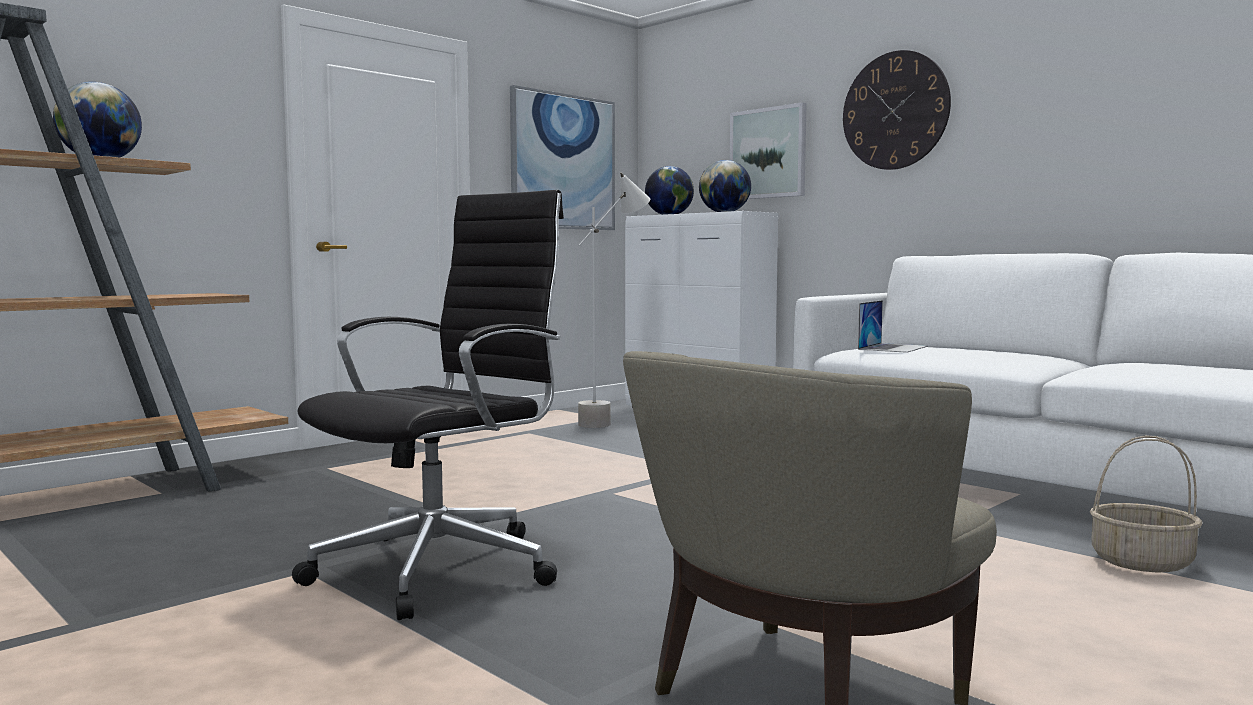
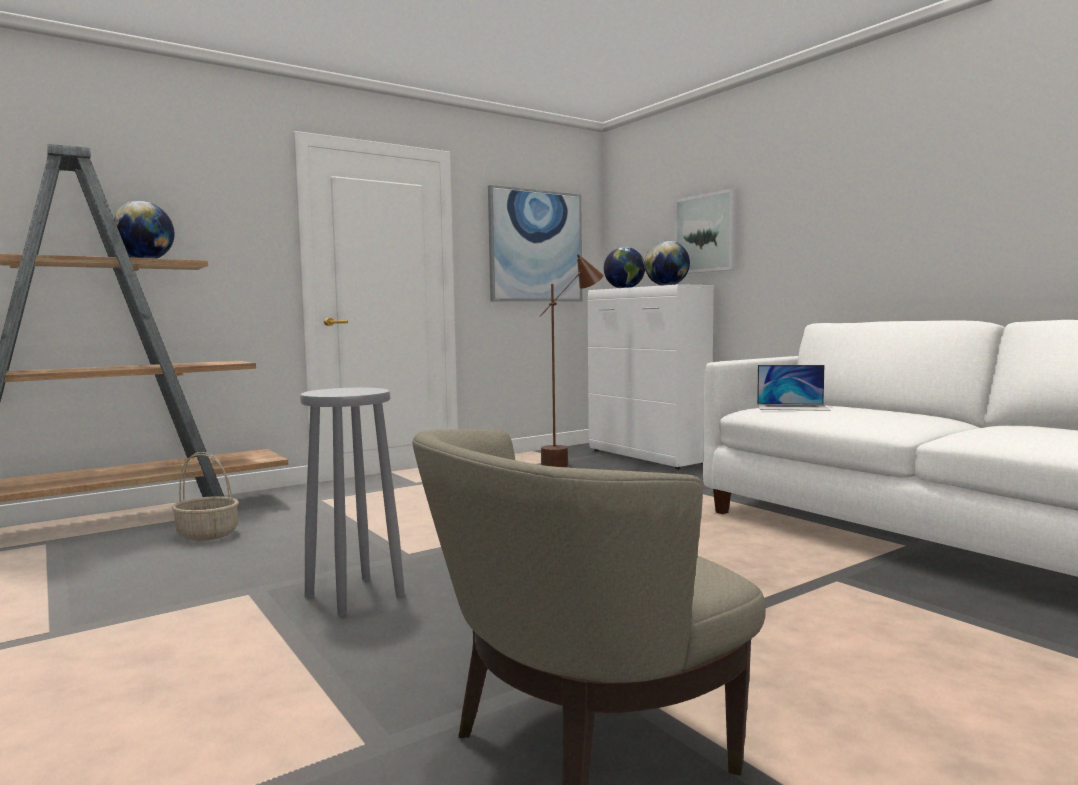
camera: 10 degrees right, 0 degrees up
(443, 567) = (355, 596): black office chair -> grey stool
(613, 421) = (572, 462): grey floor lamp -> brown floor lamp
(893, 348) = (792, 407): laptop -> laptop turned 60 degrees clockwise
(895, 110) = (811, 192): wall clock -> none
(1142, 562) = (997, 625): basket -> basket (208, 534)

